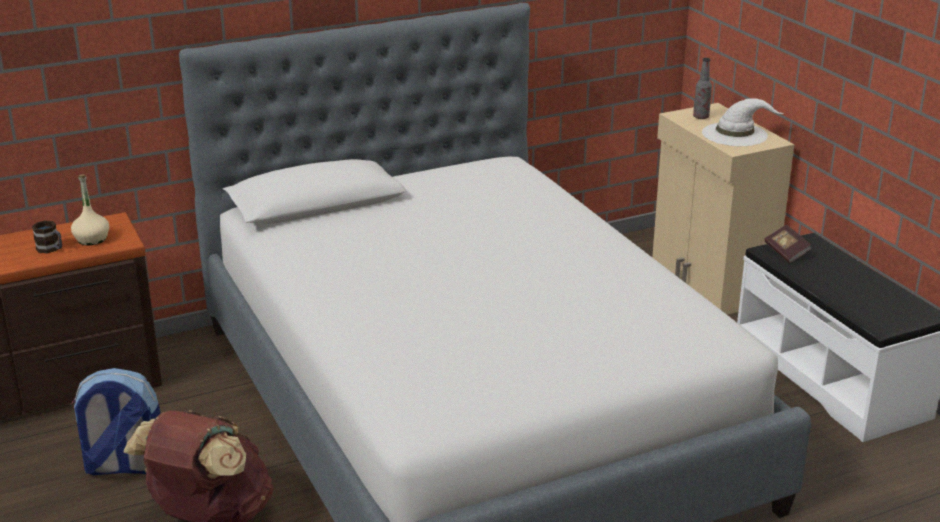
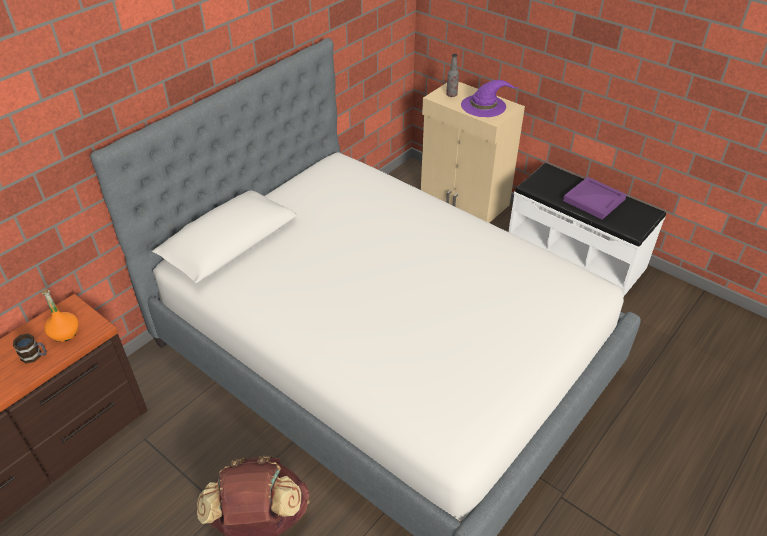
camera: 25 degrees left, 15 degrees up
(92, 239) = (65, 333): beige bottle -> orange bottle
(123, 466) = (165, 499): backpack -> none
(736, 134) = (484, 105): white hat -> purple hat
(786, 252) = (541, 184): book -> none
(850, 282) = (593, 199): none -> purple tray

